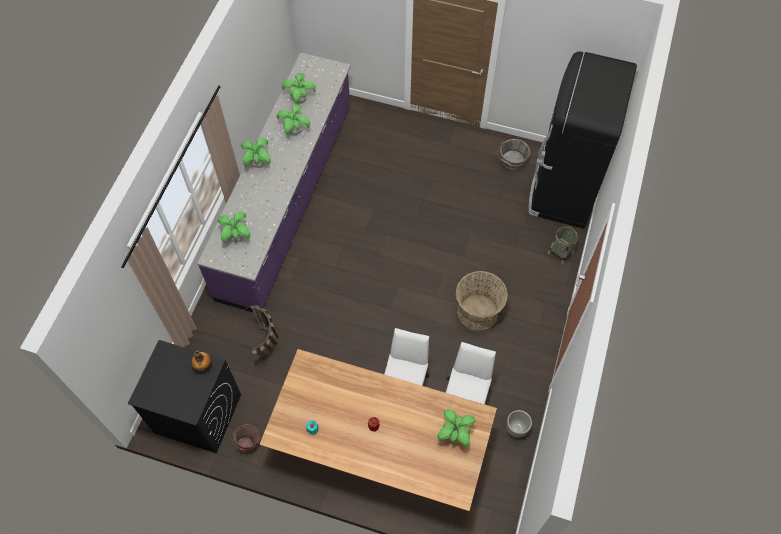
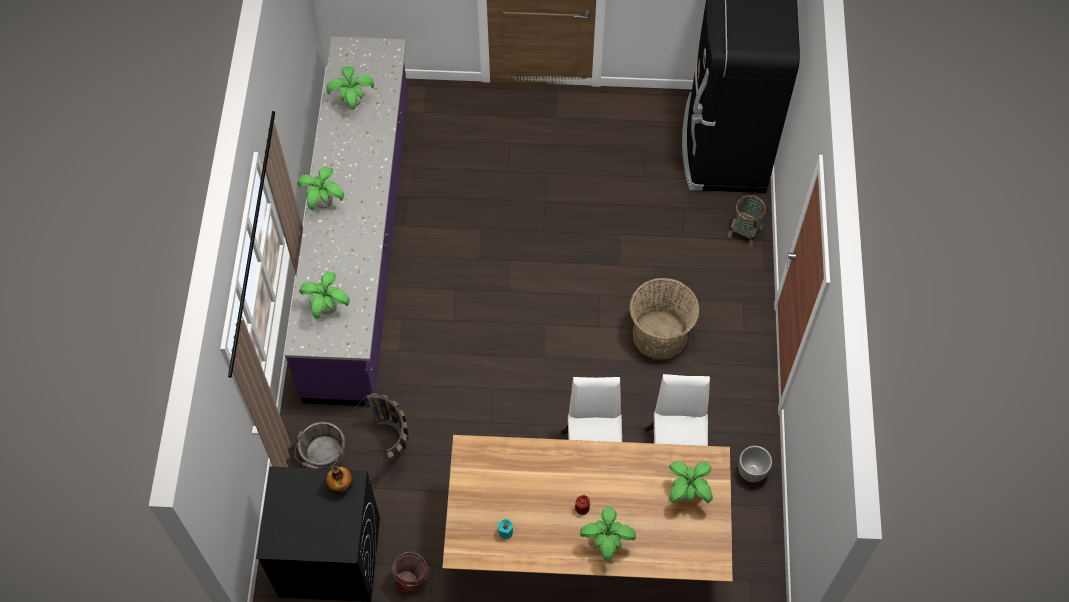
camera: 15 degrees left, 0 degrees up
(295, 131) = (360, 148): potted plant -> potted plant (607, 544)
(512, 162) = (647, 124): grey bucket -> grey bucket (323, 455)

